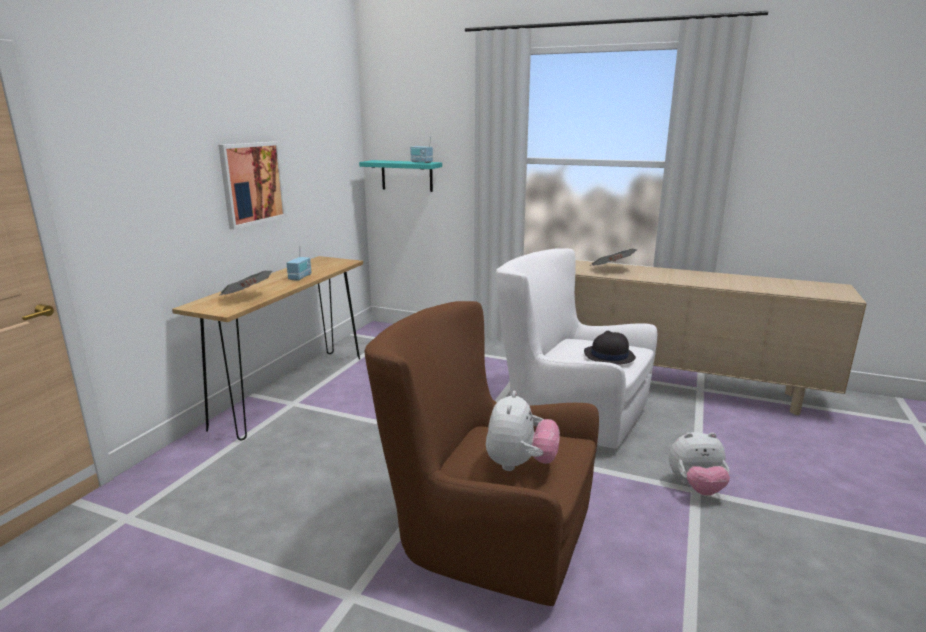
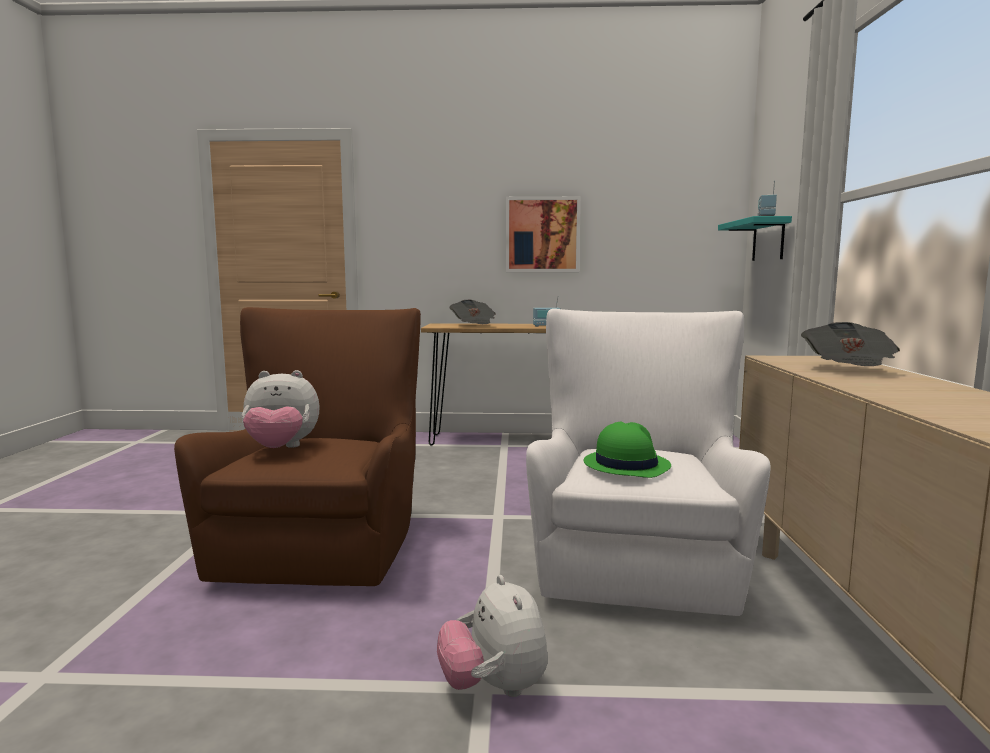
camera: 70 degrees right, 10 degrees down
(609, 355) = (626, 464): black hat -> green hat

